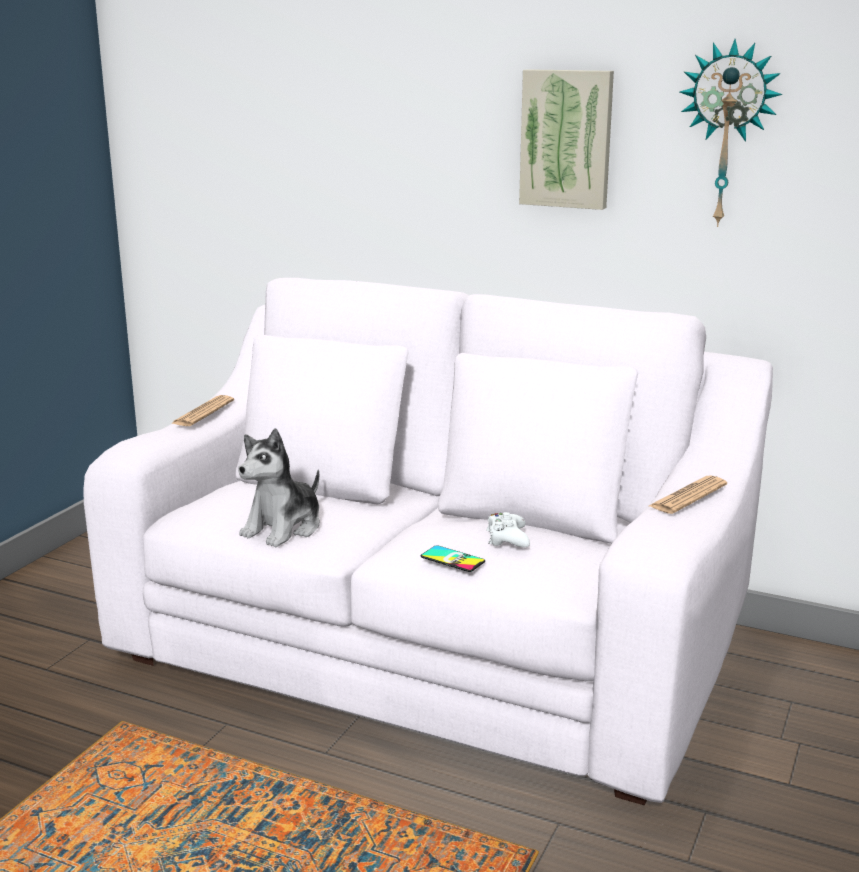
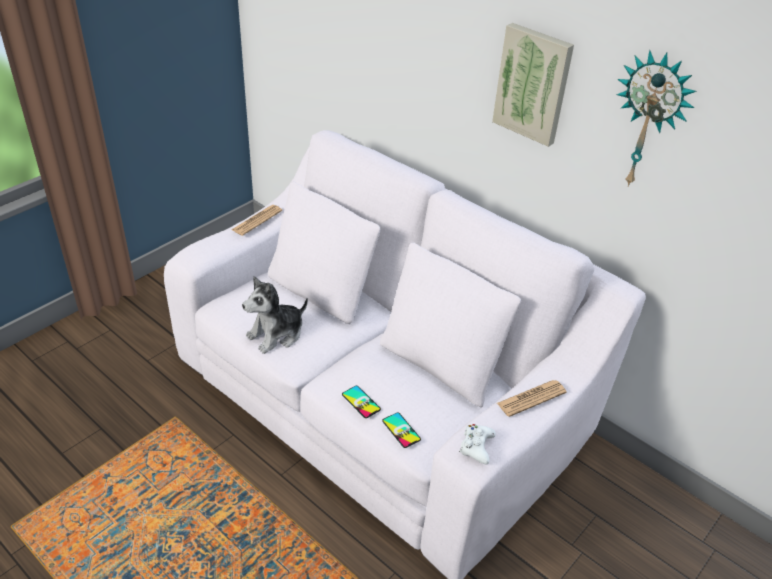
camera: 15 degrees right, 20 degrees up
(507, 538) = (405, 390): white game controller -> white game controller (476, 447)
(527, 574) = (401, 430): none -> phone

